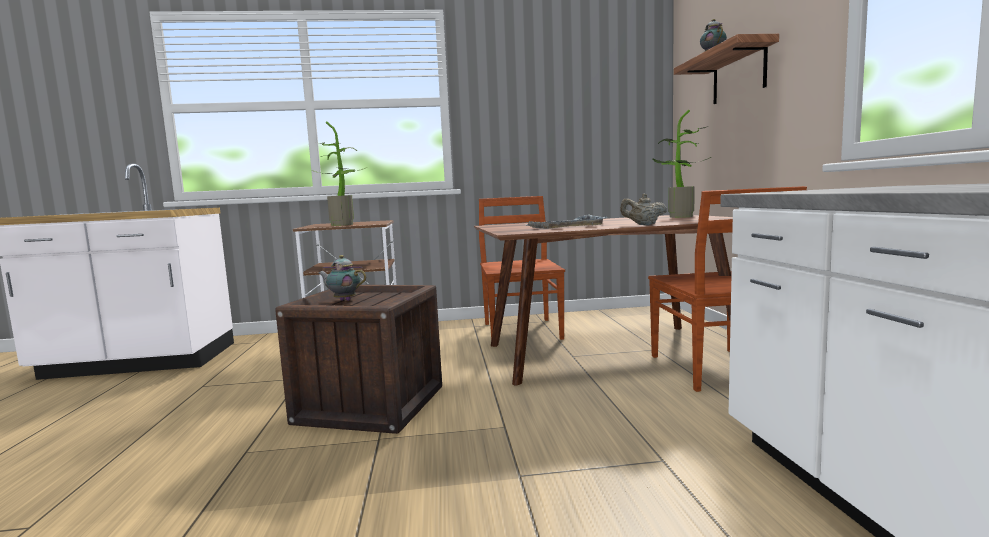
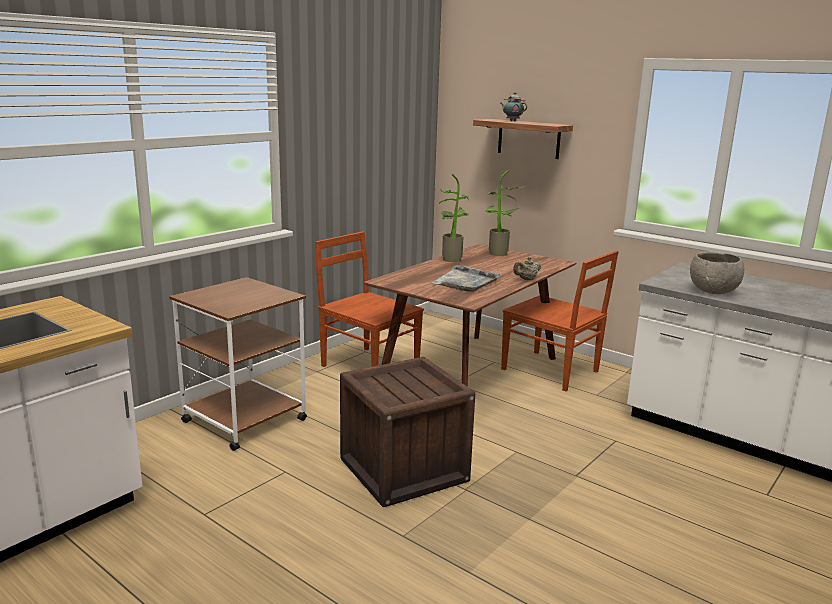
camera: 45 degrees left, 10 degrees up
(343, 300) = (390, 390): teapot -> none
(345, 224) = (251, 299): potted plant -> potted plant (451, 259)
(839, 190) = (712, 292): none -> grey bowl

